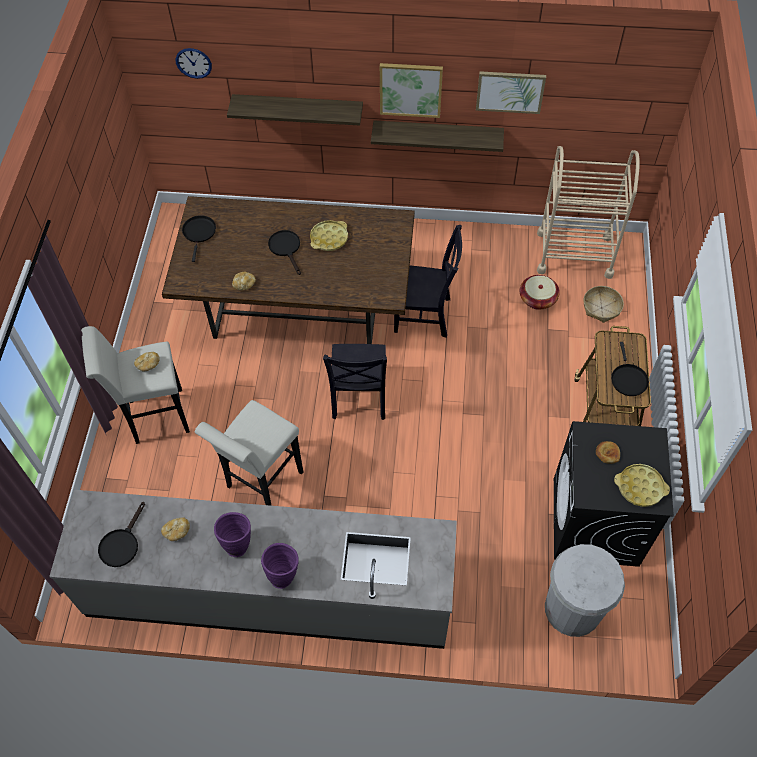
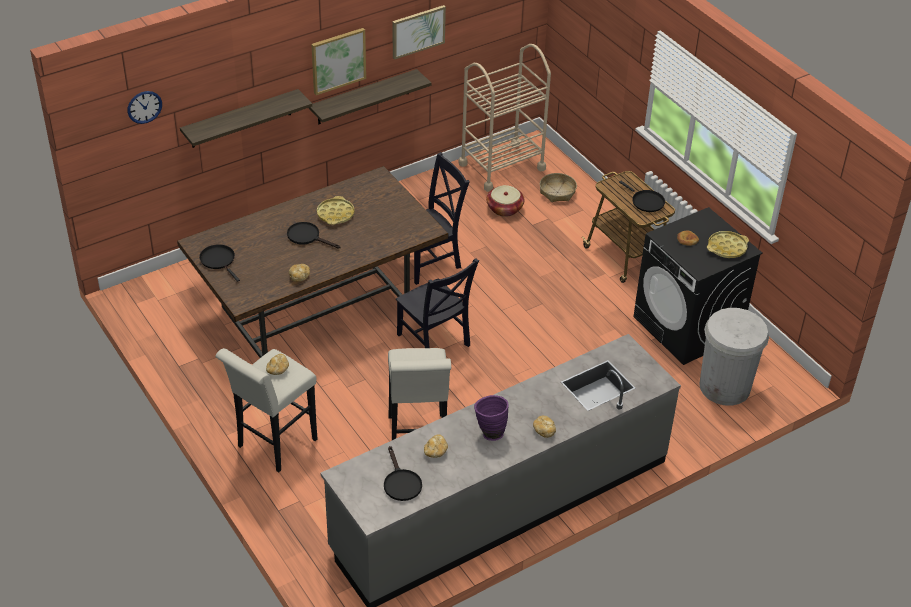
camera: 40 degrees left, 15 degrees down
(283, 574) = (544, 430): purple vase -> bread

